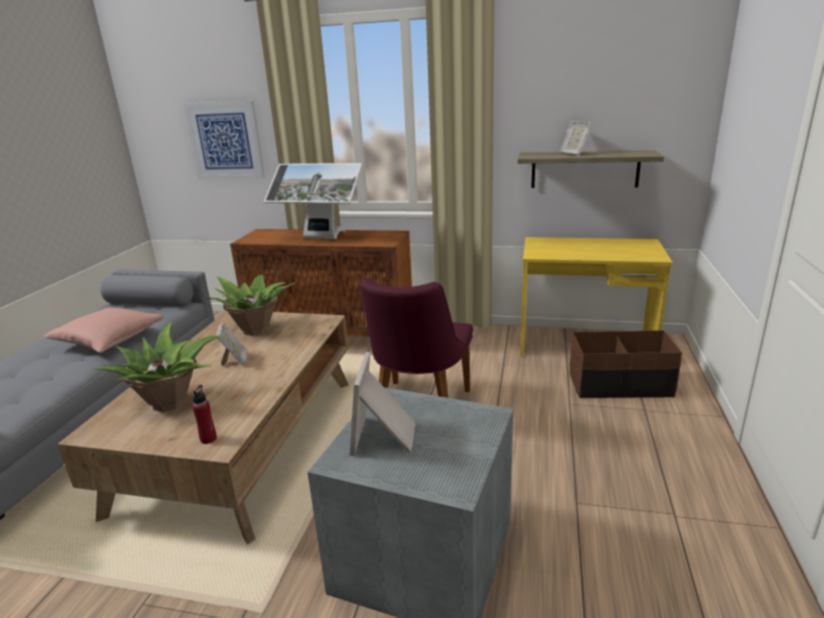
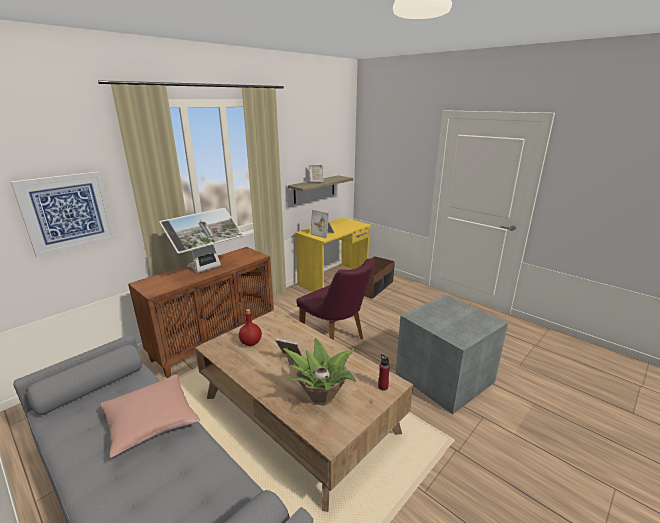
camera: 60 degrees left, 0 degrees up
(255, 329) = (251, 342): potted plant -> red bottle
(385, 436) = (447, 325): picture frame -> picture frame (323, 233)

